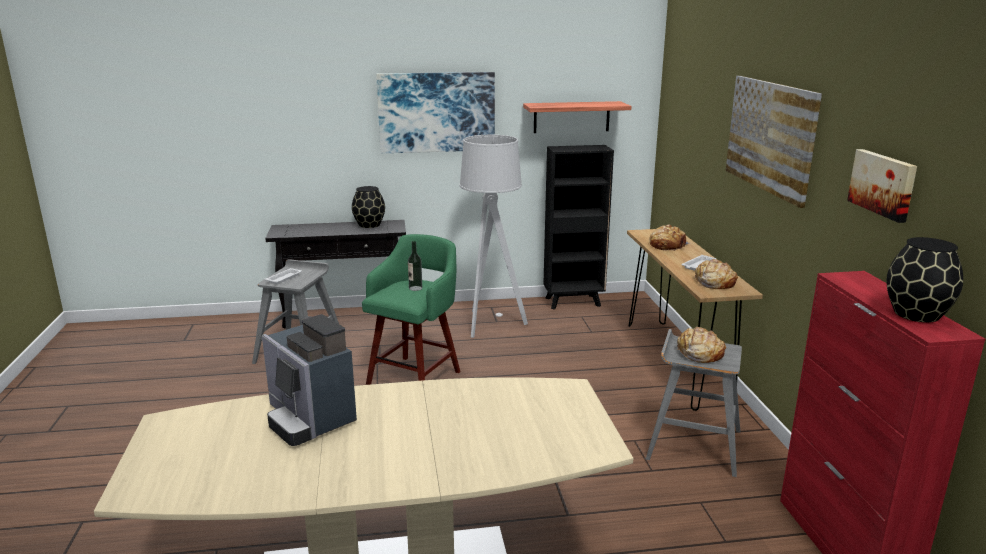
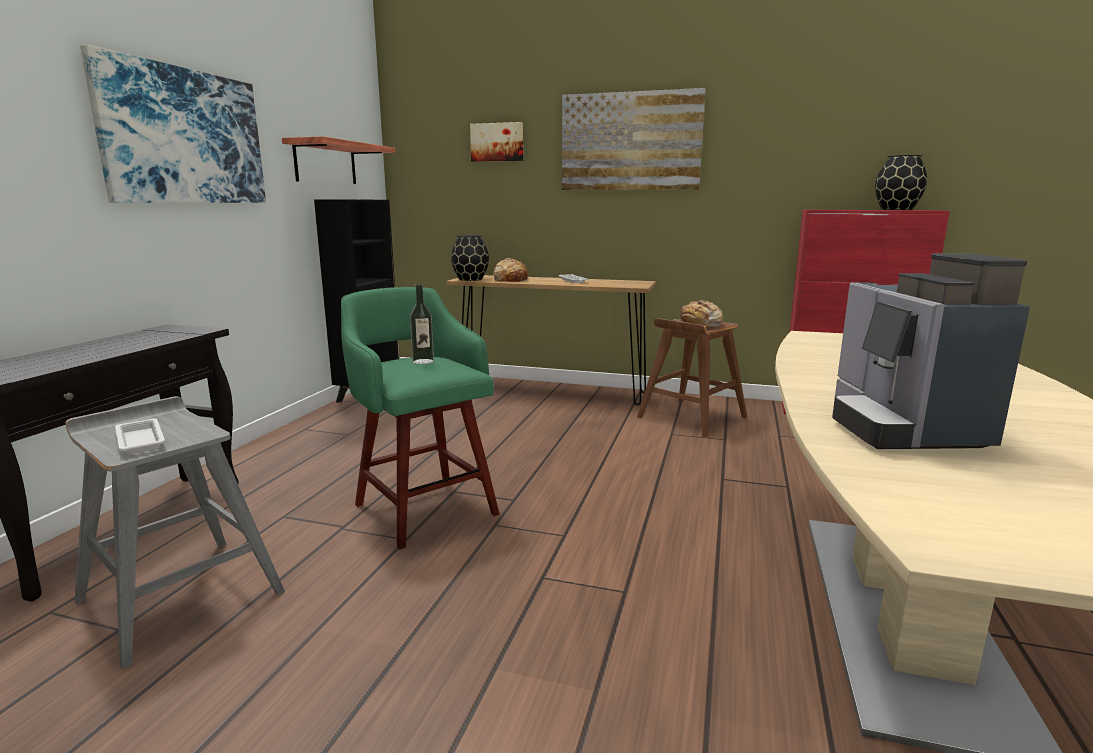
camera: 65 degrees left, 5 degrees down
(309, 419) = (901, 427): coffee machine -> coffee machine turned 105 degrees clockwise
(369, 225) = (132, 337): black vase -> black vase (470, 279)
(491, 324) = (350, 438): grey floor lamp -> none
(692, 444) = (691, 417): grey stool -> brown stool
(714, 282) = (617, 283): bread -> none
(883, 184) = (801, 142): picture -> picture (497, 142)

